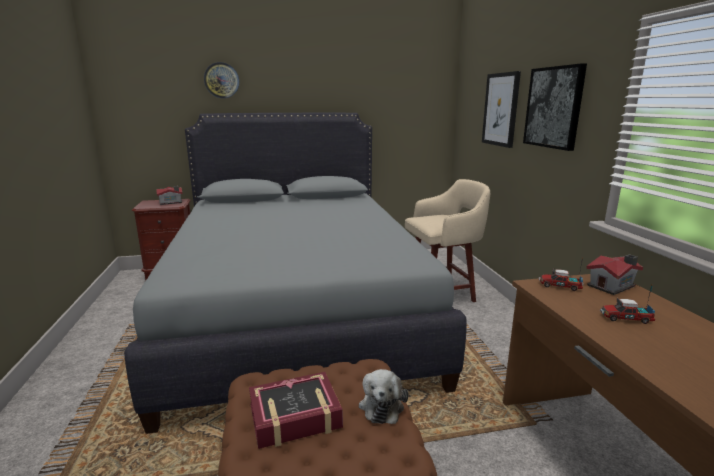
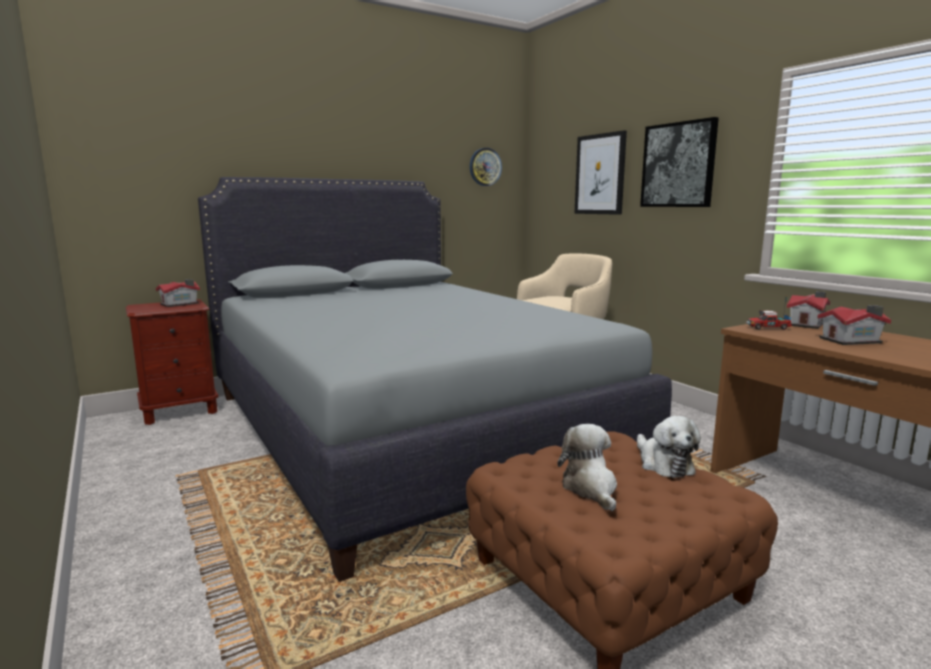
camera: 20 degrees left, 5 degrees down
(221, 80) = (249, 133): wall clock -> wall clock (485, 167)
(295, 416) = (591, 488): book -> plush toy
(625, 318) = (852, 341): toy truck -> toy house

